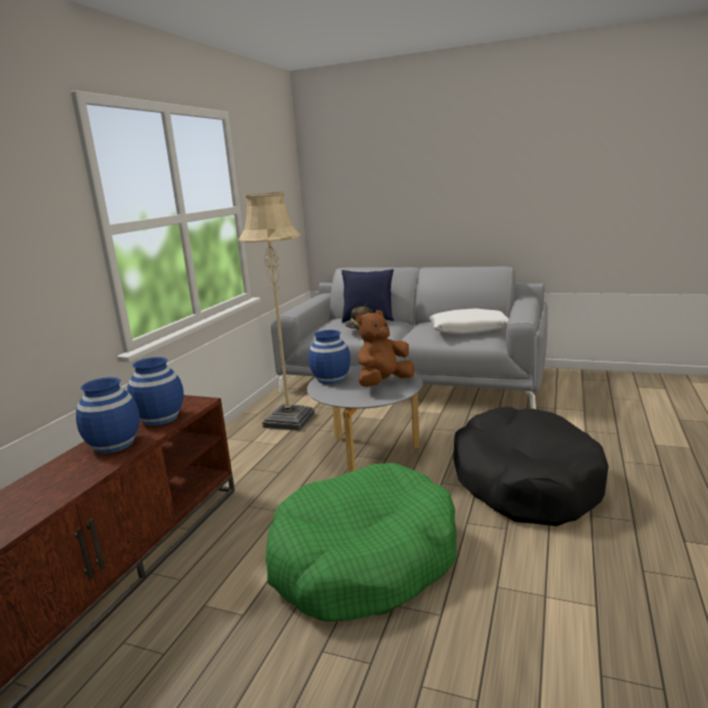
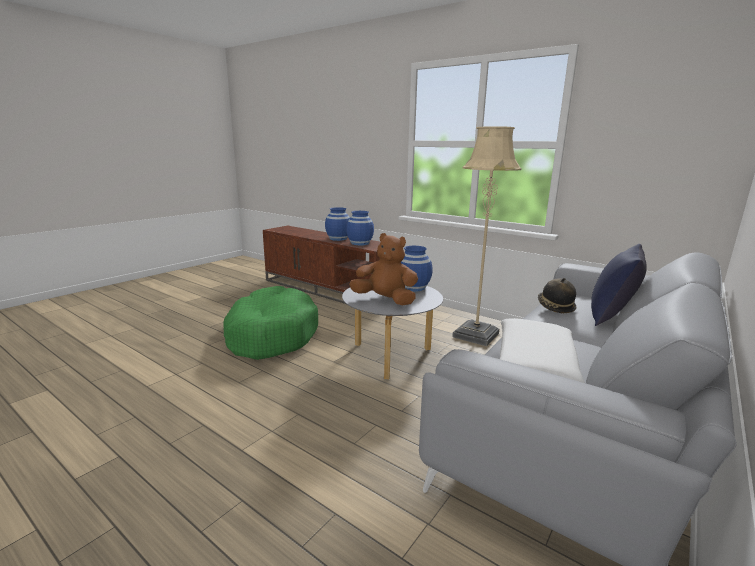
camera: 105 degrees right, 0 degrees up
(383, 383) = (385, 300): brown plush toy -> brown plush toy turned 45 degrees counterclockwise
(525, 481) = (280, 412): black dog bed -> none

